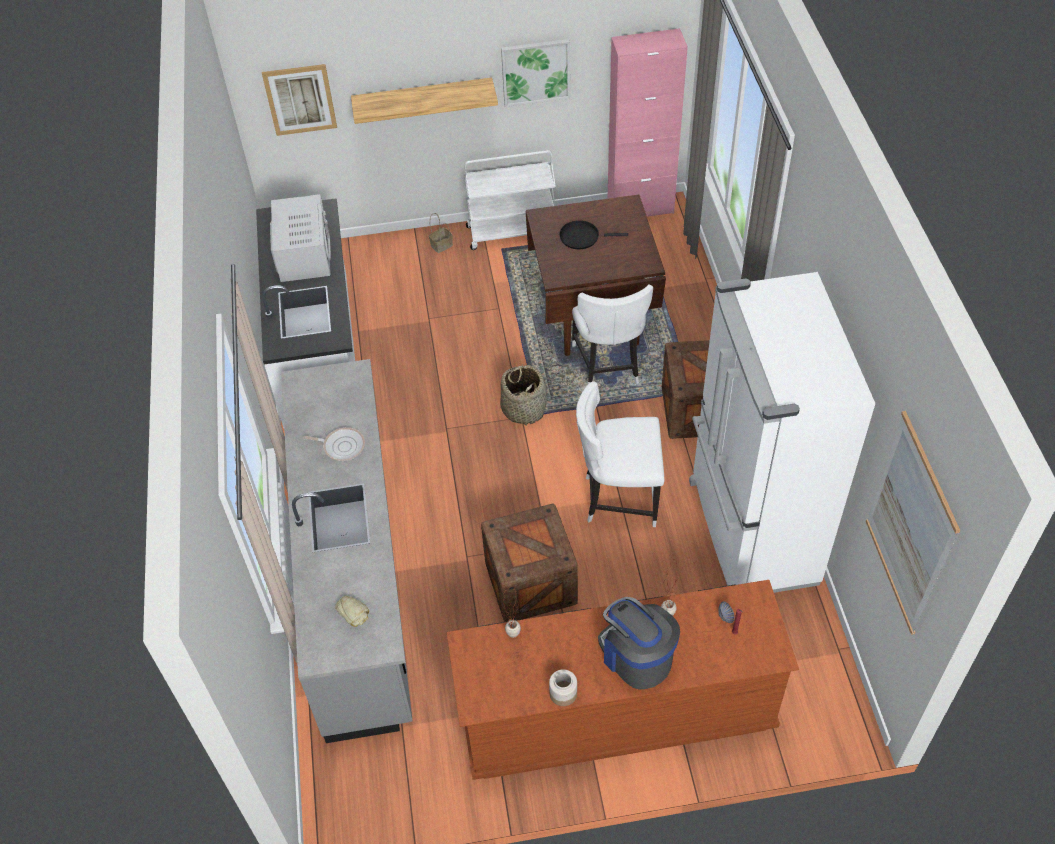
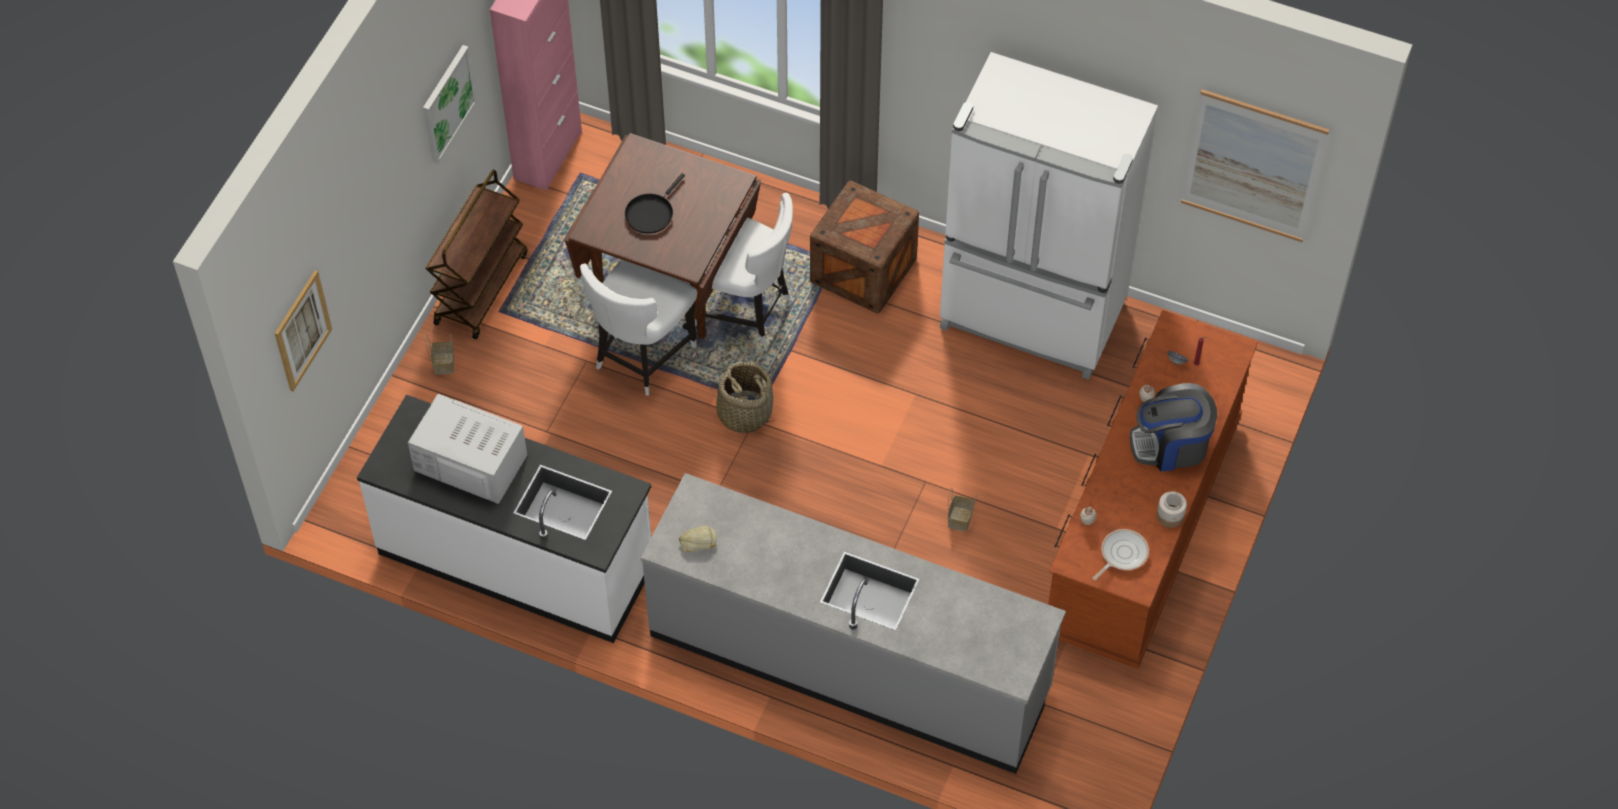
camera: 60 degrees left, 5 degrees up
(342, 446) = (783, 548): frying pan -> frying pan (1121, 554)
(353, 612) = (987, 627): bread -> bread (697, 541)
(423, 99) = (381, 224): shelf -> none
(512, 232) = (481, 288): white cart -> brown cart
(530, 583) = (960, 520): crate -> basket
(618, 498) = (916, 395): white chair -> white chair (641, 356)

